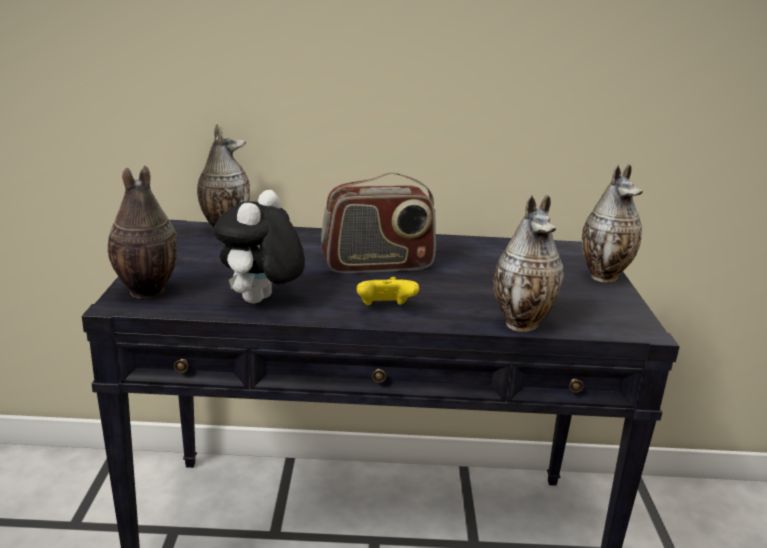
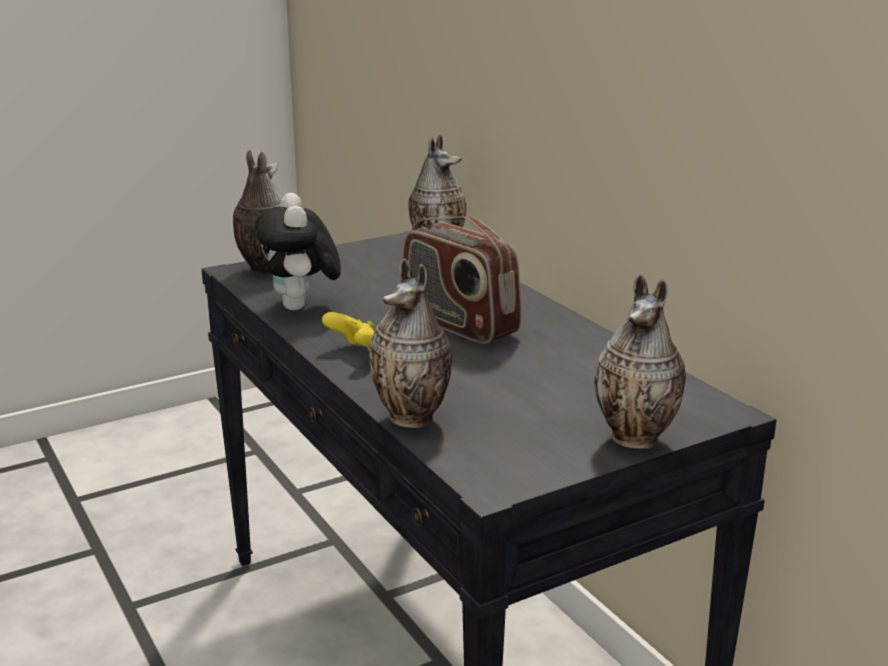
camera: 60 degrees right, 0 degrees up
(261, 302) = (301, 307): plush toy -> plush toy turned 90 degrees counterclockwise

